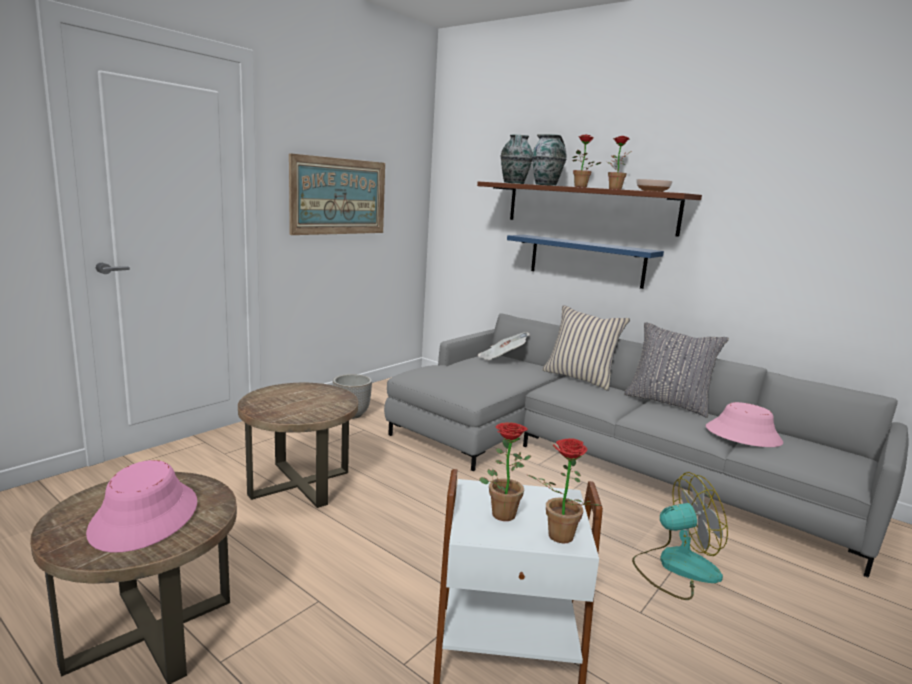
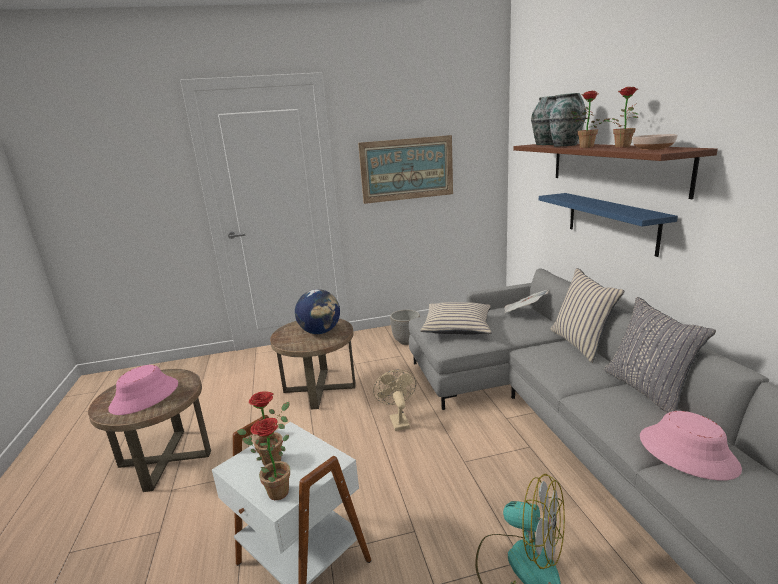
camera: 40 degrees right, 5 degrees up
(311, 399) = (320, 332): none -> globe
(439, 491) = (397, 420): none -> beige fan
(459, 377) = (457, 326): none -> beige pillow

